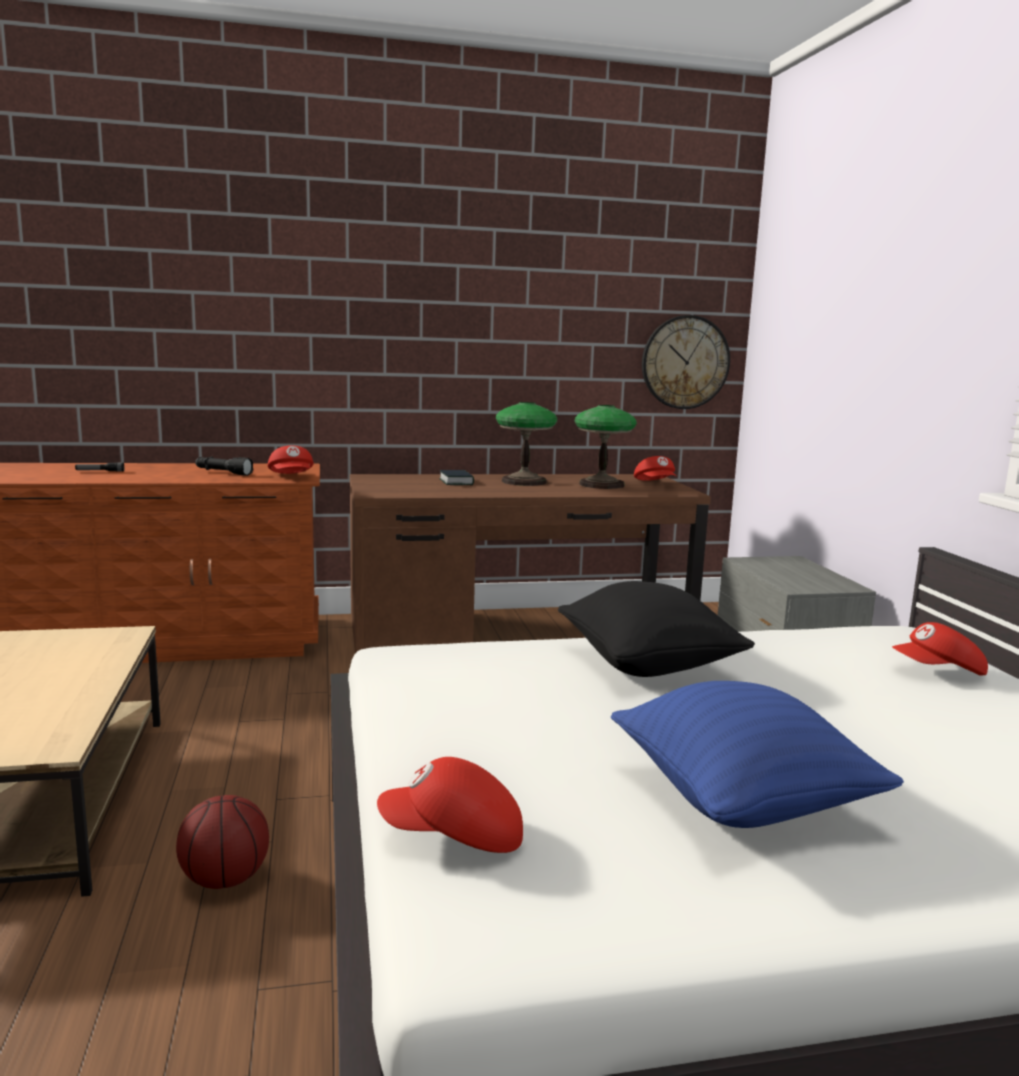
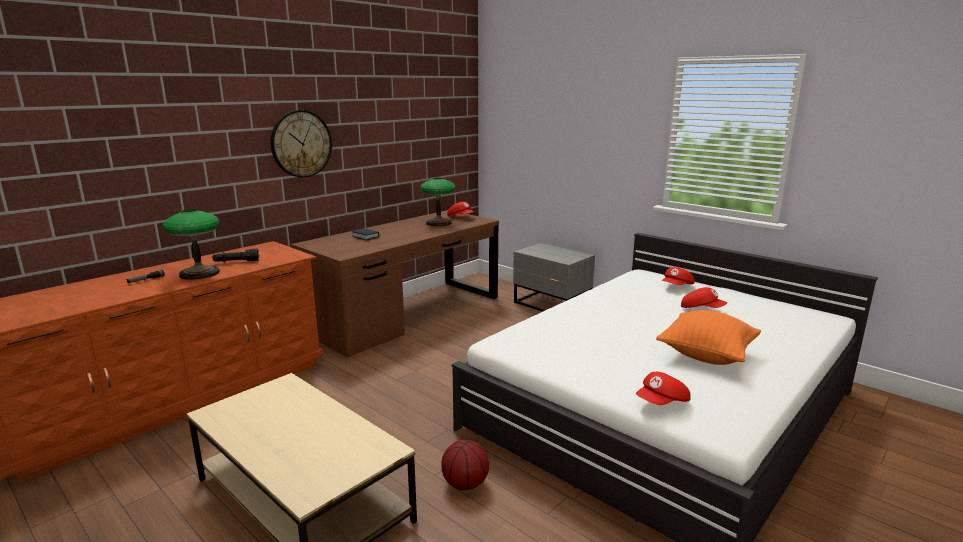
camera: 35 degrees left, 5 degrees up
(292, 477) = (289, 255): red cap -> red cap (701, 309)
(523, 481) = (398, 229): table lamp -> table lamp (199, 273)
(648, 665) = (594, 315): black pillow -> none
(685, 362) = (453, 145): wall clock -> wall clock (301, 144)
(741, 801) = (706, 355): blue pillow -> orange pillow

